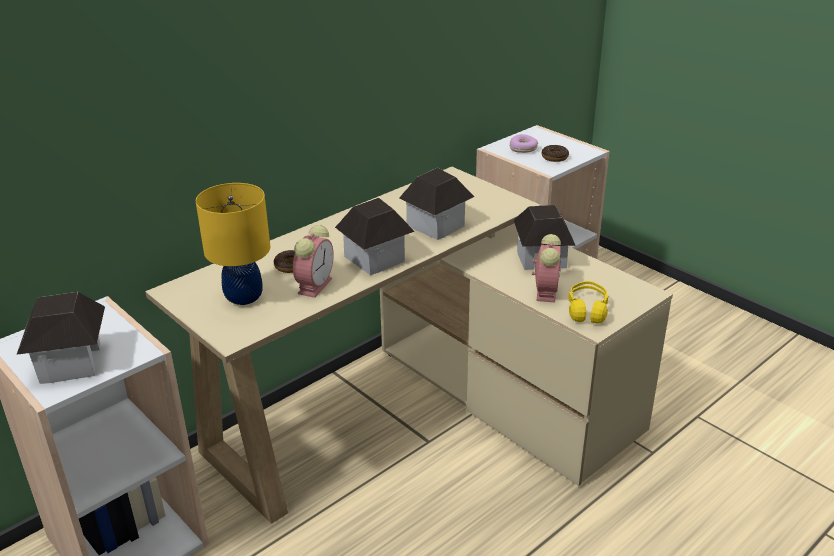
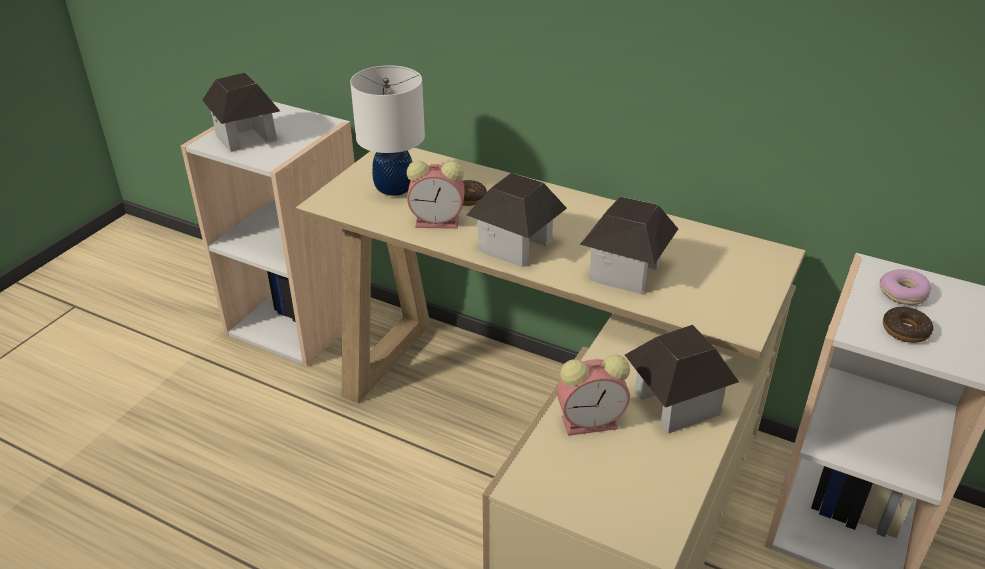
camera: 70 degrees right, 5 degrees up
(245, 297) = (396, 190): yellow table lamp -> white table lamp
(587, 310) = (565, 472): yellow headphones -> none

